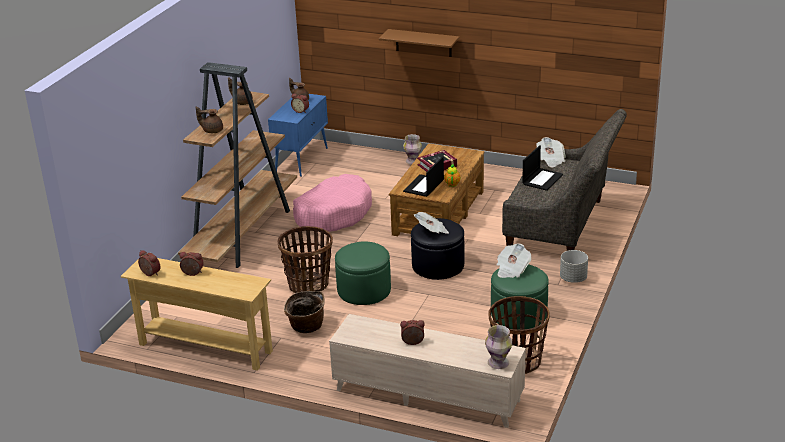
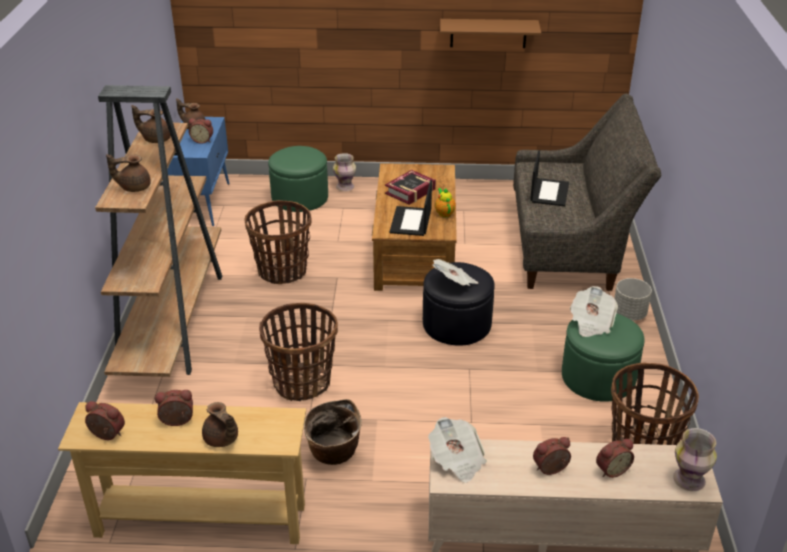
camera: 20 degrees left, 5 degrees up
(212, 286) = (221, 439): none -> brown teapot
(333, 213) = (282, 271): pink dog bed -> basket
(364, 290) = (382, 378): green ottoman -> green ottoman (300, 197)
(423, 43) = (352, 35): brown shelf -> brown shelf (488, 33)
(452, 349) = (611, 469): none -> alarm clock
(550, 160) = (541, 166): newspaper -> newspaper (457, 461)

